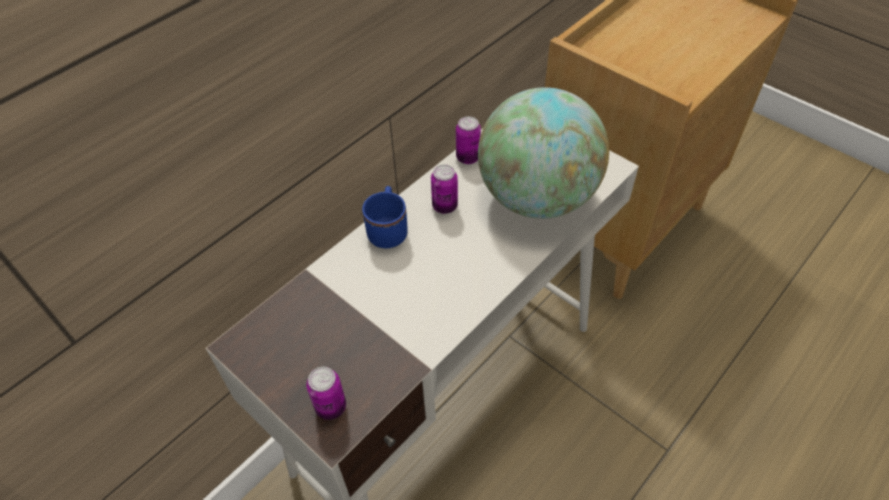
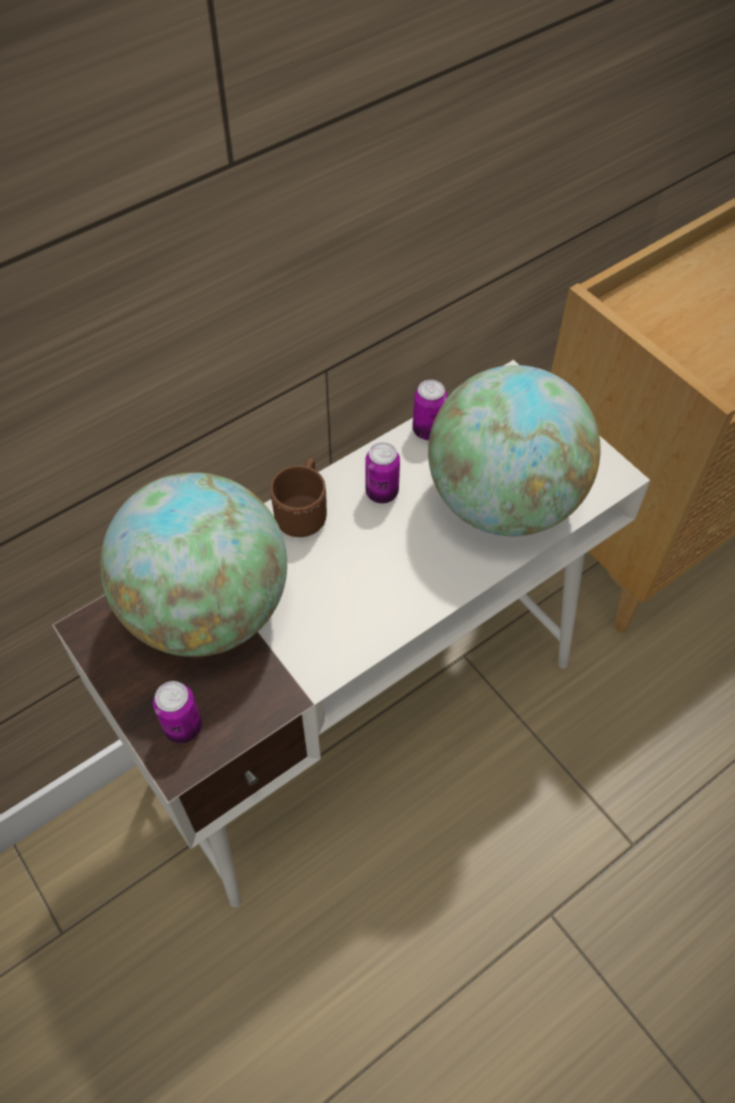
camera: 10 degrees right, 5 degrees up
(329, 314) = (207, 610): none -> globe
(388, 230) = (303, 512): blue mug -> brown mug

